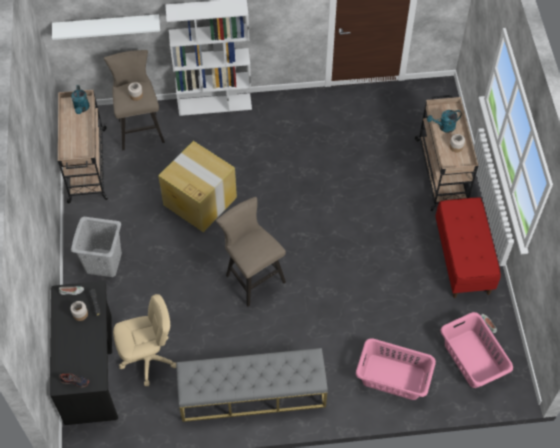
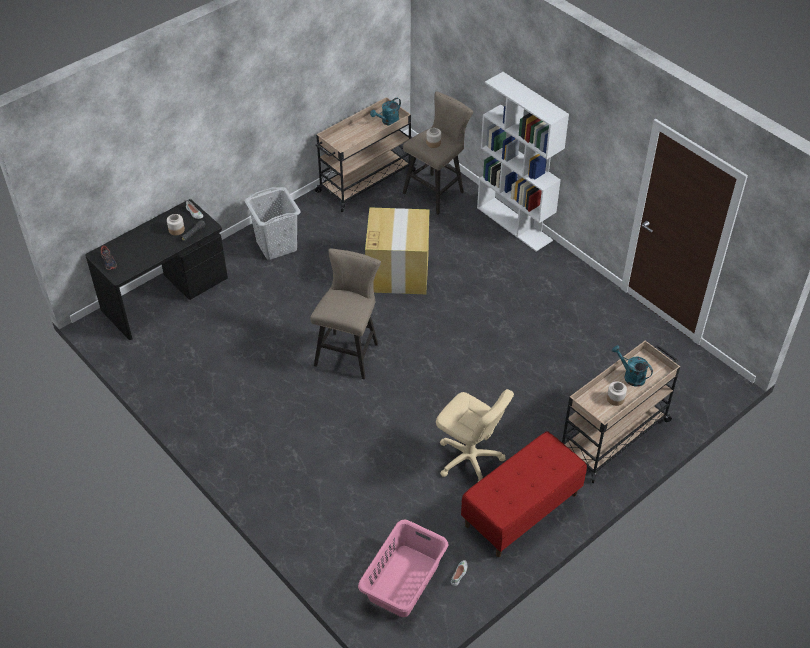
camera: 55 degrees right, 10 degrees down
(107, 25) = (456, 64): white shelf -> none
(148, 359) = (204, 327): beige office chair -> beige office chair (469, 459)
(252, 393) = (223, 418): grey bench -> none
(393, 378) = (326, 521): pink laundry basket -> none

